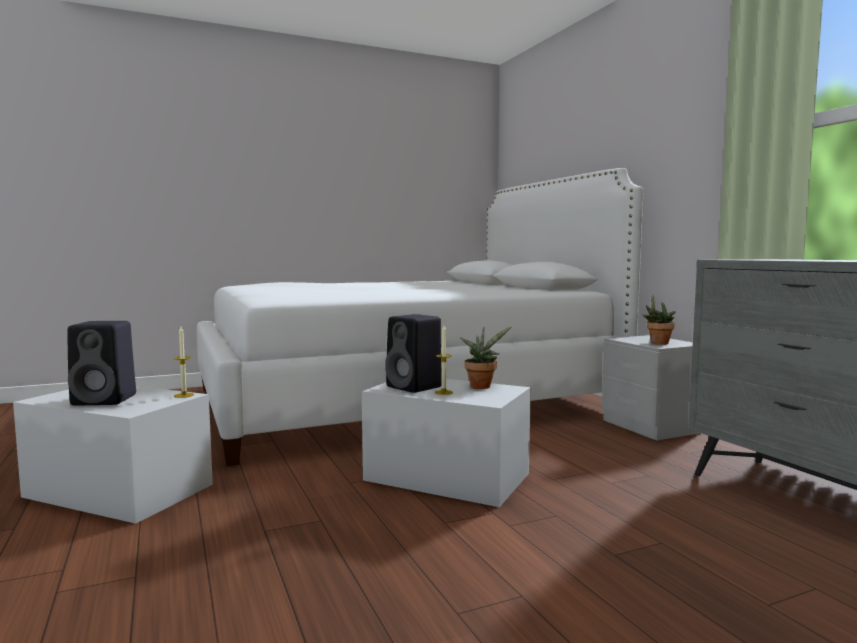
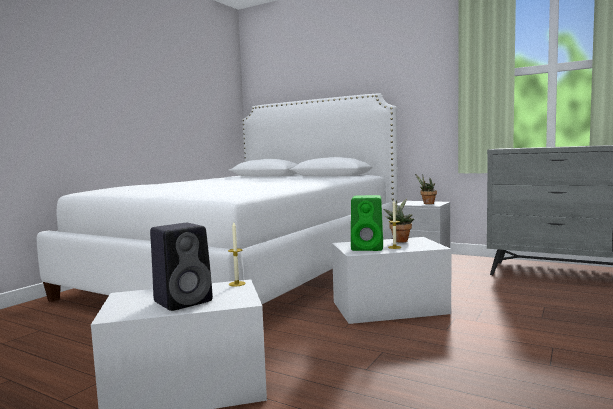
camera: 35 degrees left, 0 degrees up
(415, 387) = (368, 248): black speaker -> green speaker

